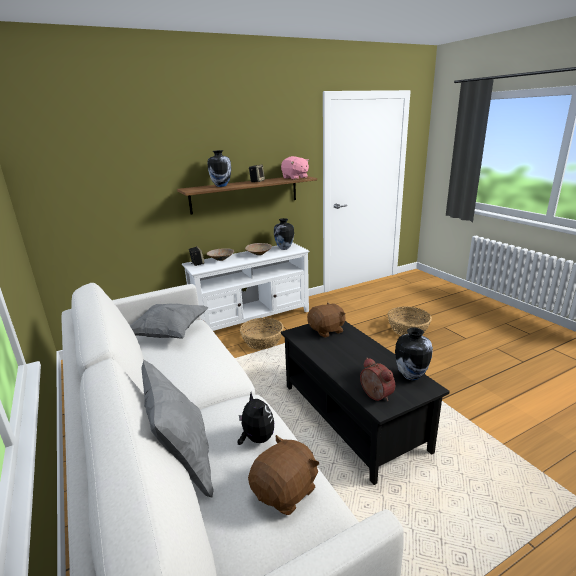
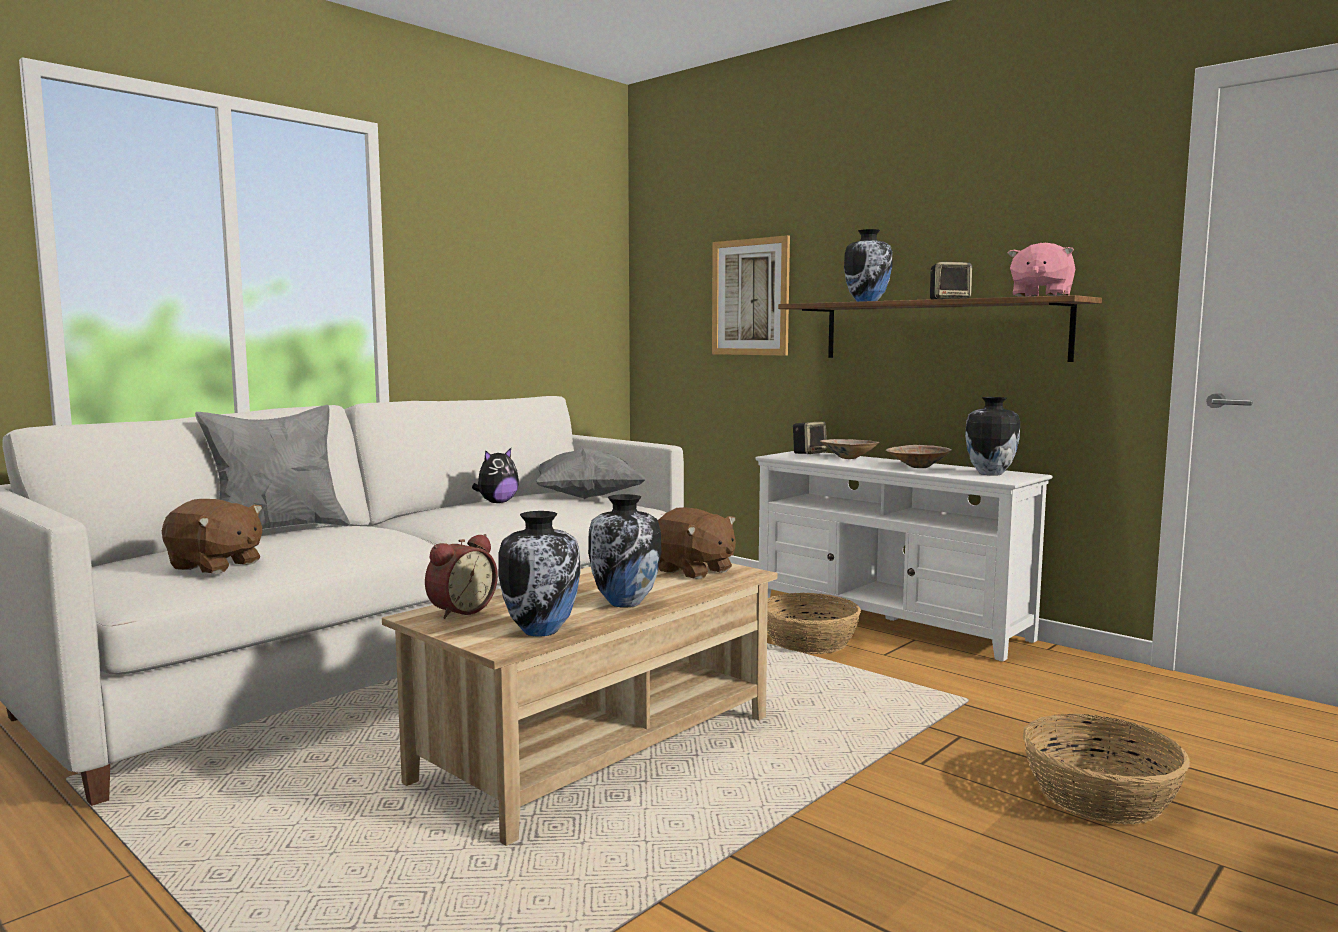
camera: 70 degrees right, 15 degrees down
(131, 187) = (750, 297): none -> picture
(256, 438) = (314, 543): plush toy -> plush toy (497, 502)
(351, 417) = (598, 749): black coffee table -> beige coffee table
(373, 352) = (626, 603): none -> vase

